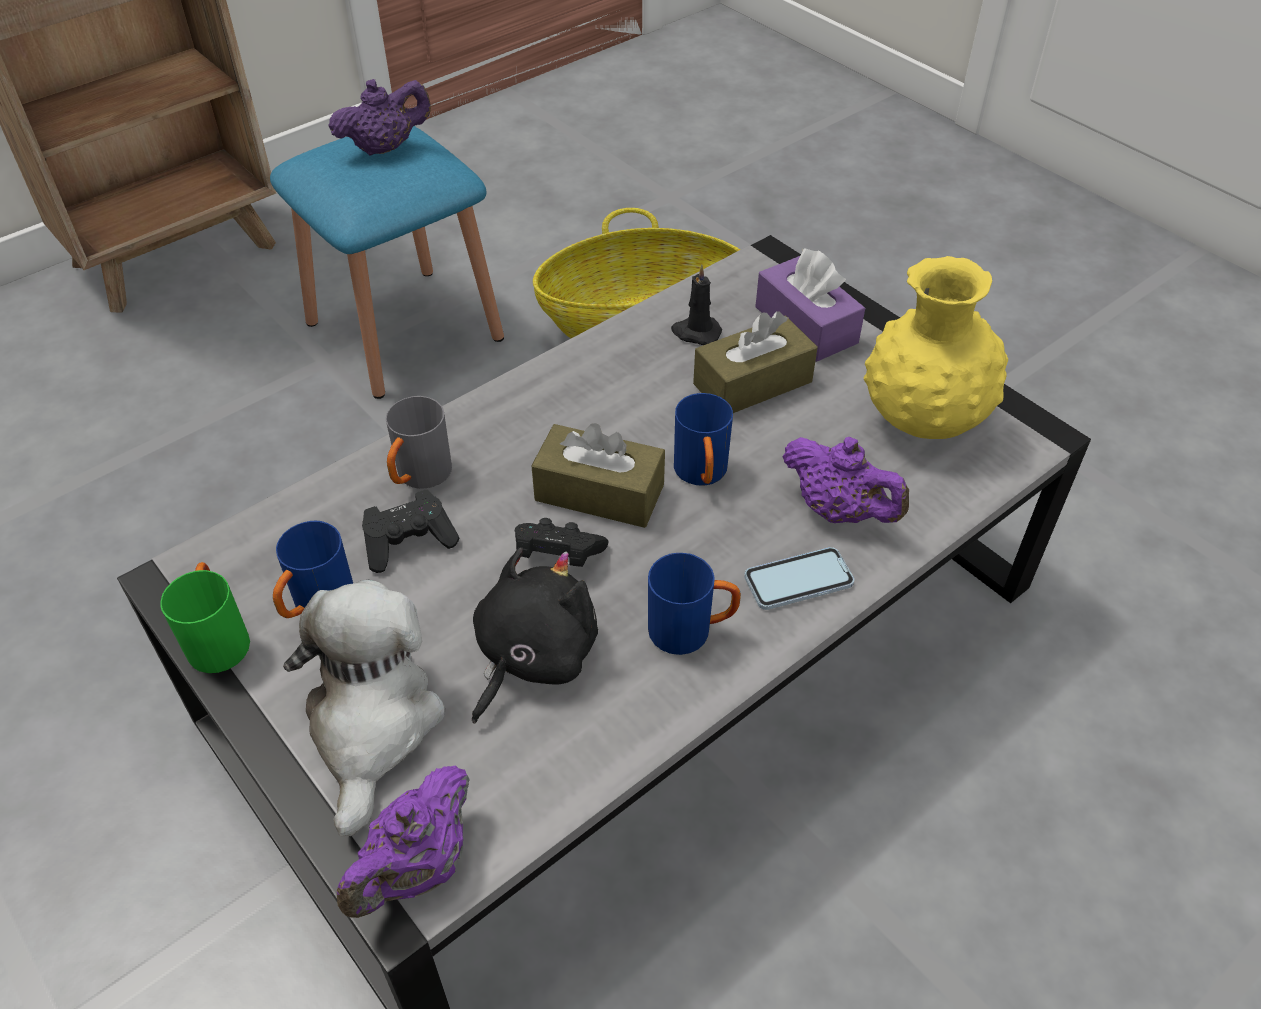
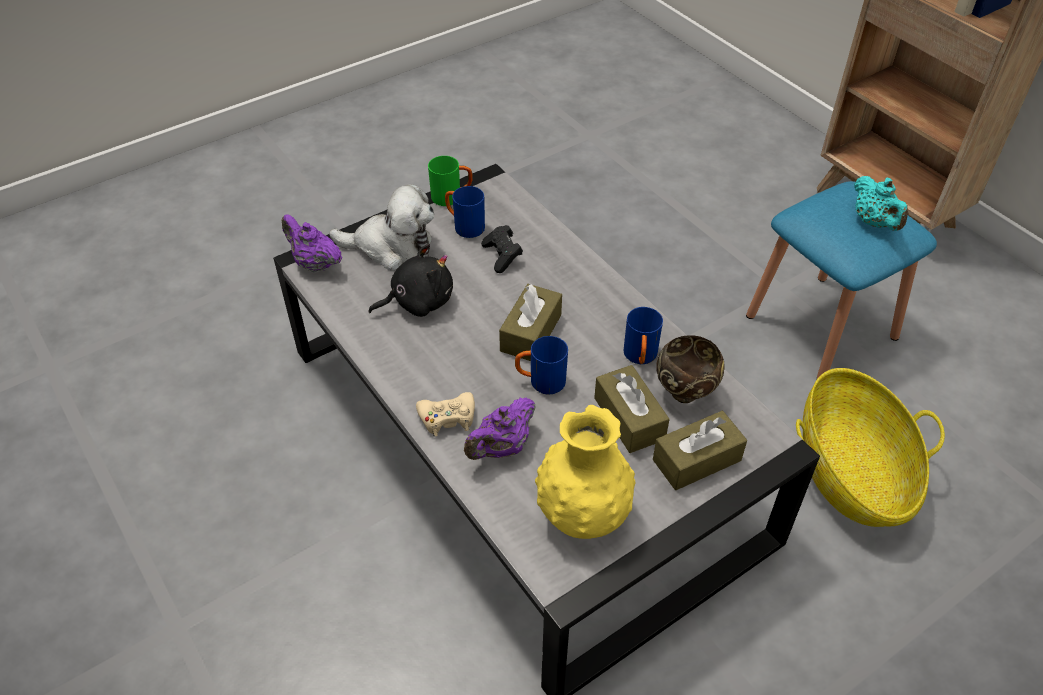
camera: 95 degrees right, 0 degrees up
(385, 148) = (874, 222): purple teapot -> turquoise teapot
(419, 478) = (550, 258): grey mug -> none
(532, 656) = (418, 301): black plush toy -> black plush toy turned 60 degrees counterclockwise
(557, 555) = (484, 313): black game controller -> none
(691, 630) = (421, 365): blue mug -> blue mug (640, 358)
(695, 332) = (685, 392): black candle -> brown bowl
(798, 581) = (447, 418): phone -> beige game controller
(806, 325) = (696, 460): purple tissue box -> brown tissue box

